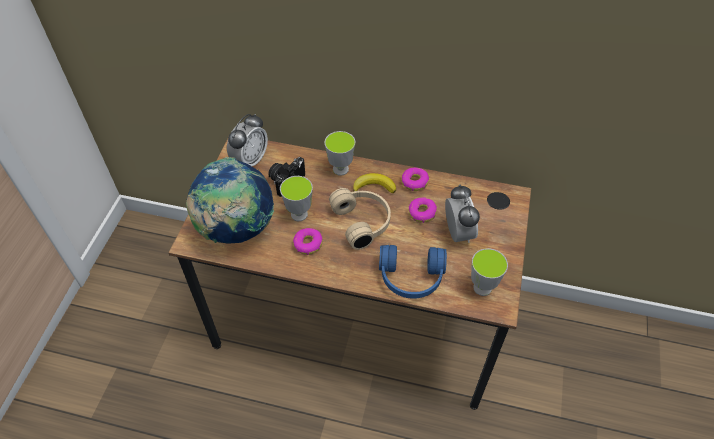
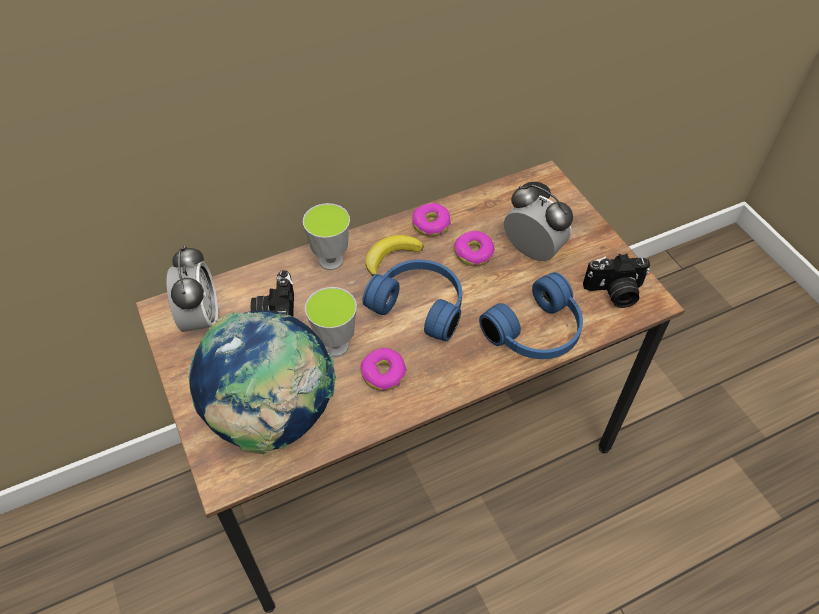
camera: 40 degrees left, 0 degrees up
(363, 222) = (420, 304): beige headphones -> blue headphones
(482, 288) = (614, 292): cup -> camera

